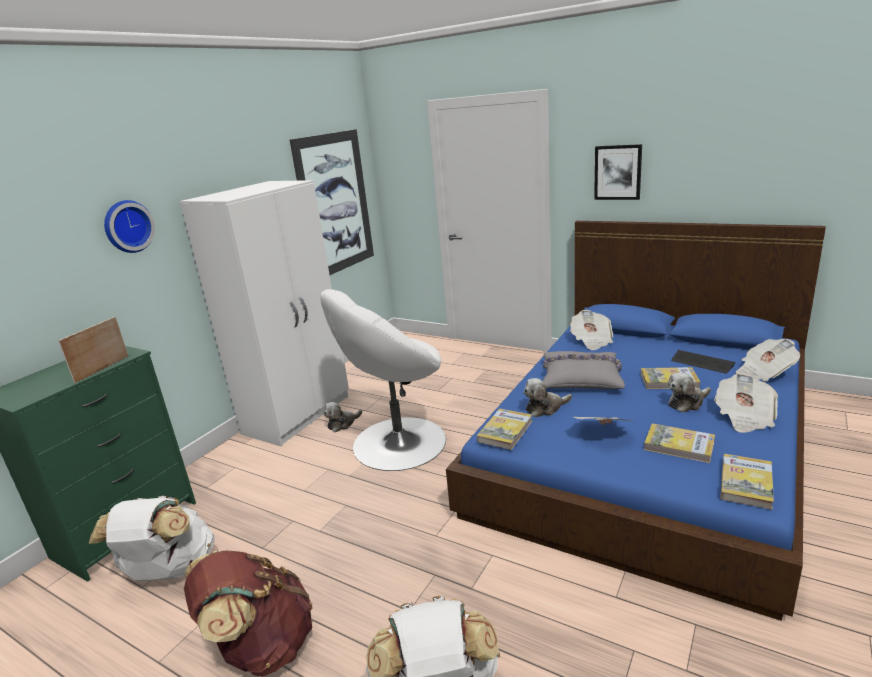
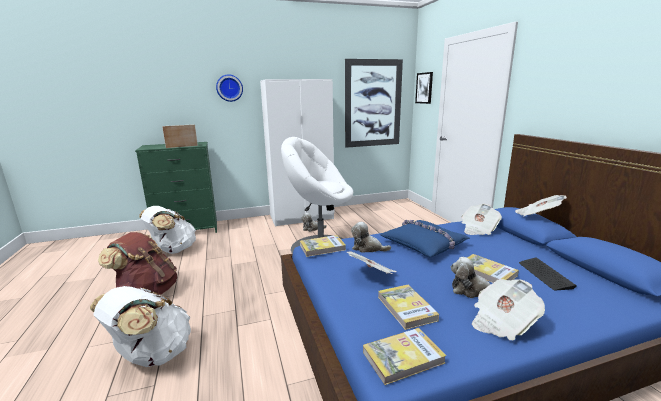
camera: 40 degrees right, 5 degrees down
(581, 378) = (424, 244): grey pillow -> blue pillow
(618, 172) = (558, 93): picture -> picture (424, 88)
(764, 373) = (598, 307): newspaper -> newspaper (537, 215)

